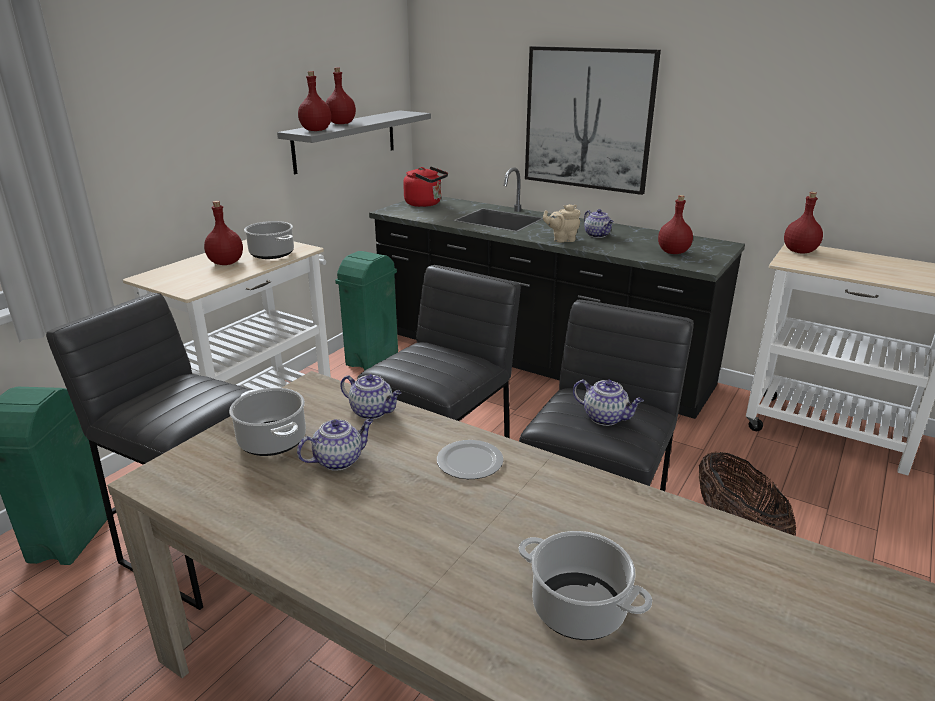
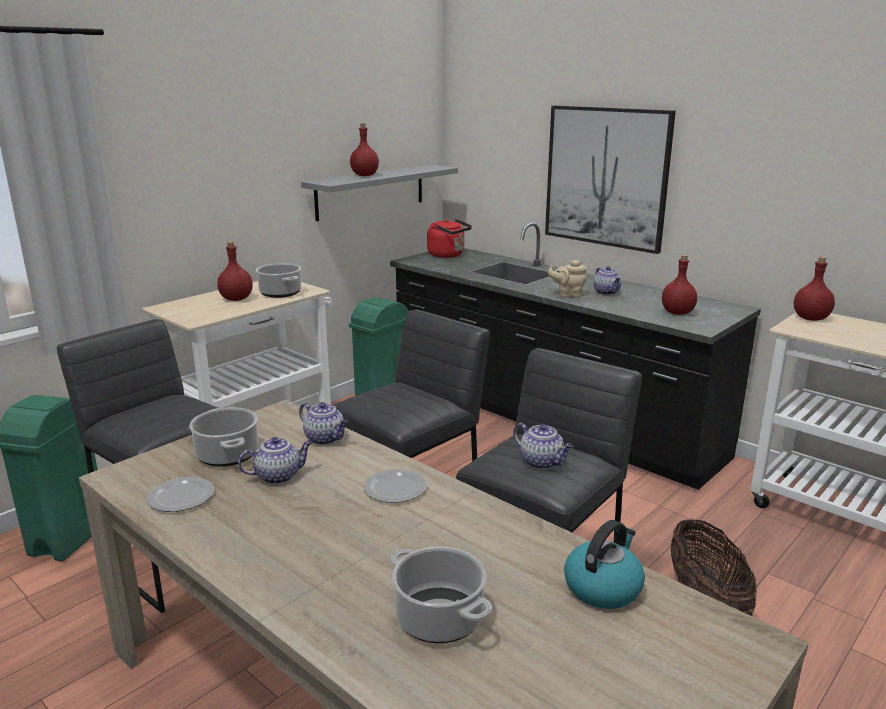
camera: 10 degrees right, 5 degrees down
(238, 497) = (181, 498): none -> plate
(316, 130) = (337, 181): red bottle -> none
(725, 550) = (603, 587): none -> kettle

